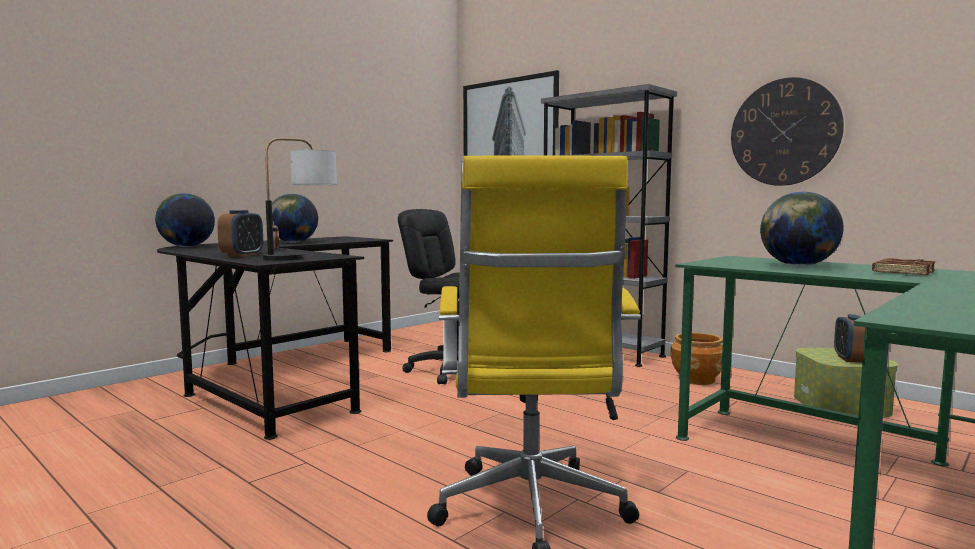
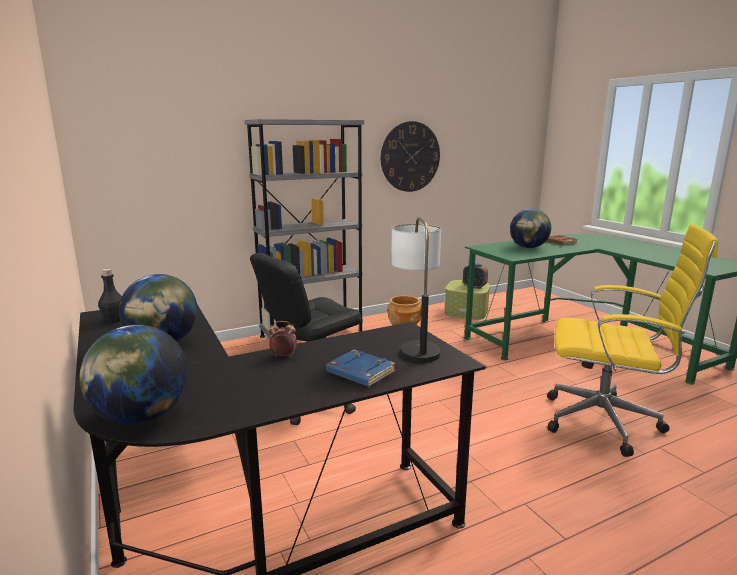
camera: 70 degrees left, 10 degrees up
(242, 255) = (359, 373): alarm clock -> blue book
(333, 238) = (114, 320): none -> black bottle
(509, 122) = (154, 130): picture -> none

